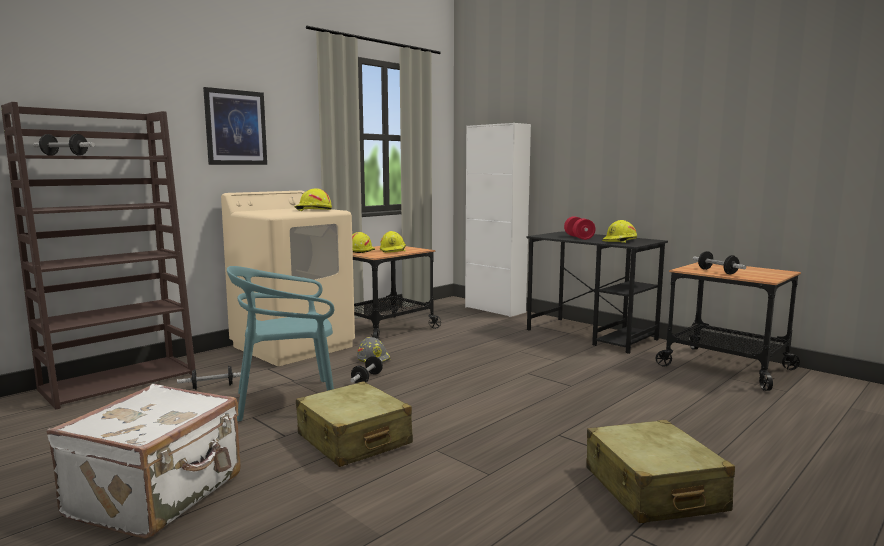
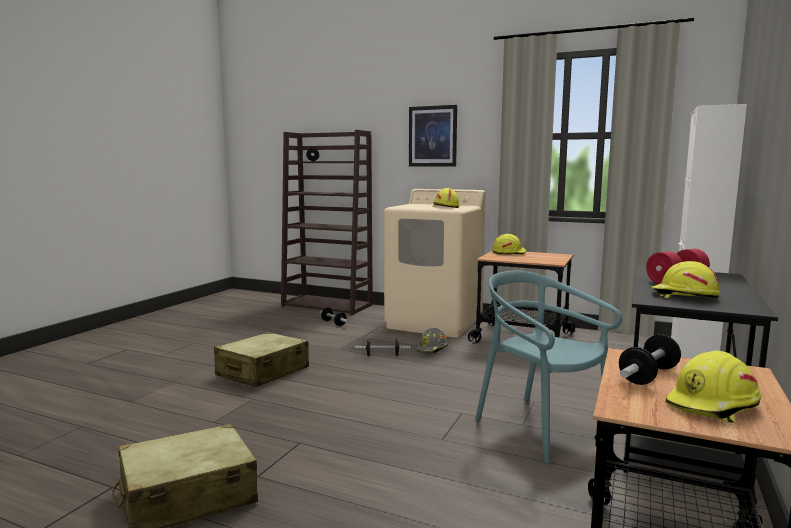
camera: 70 degrees right, 0 degrees up
(158, 495) = (183, 347): white suitcase -> none
(287, 401) = (321, 343): turquoise chair -> turquoise chair (540, 427)
(393, 250) = (531, 258): yellow hard hat -> yellow hard hat (713, 405)

